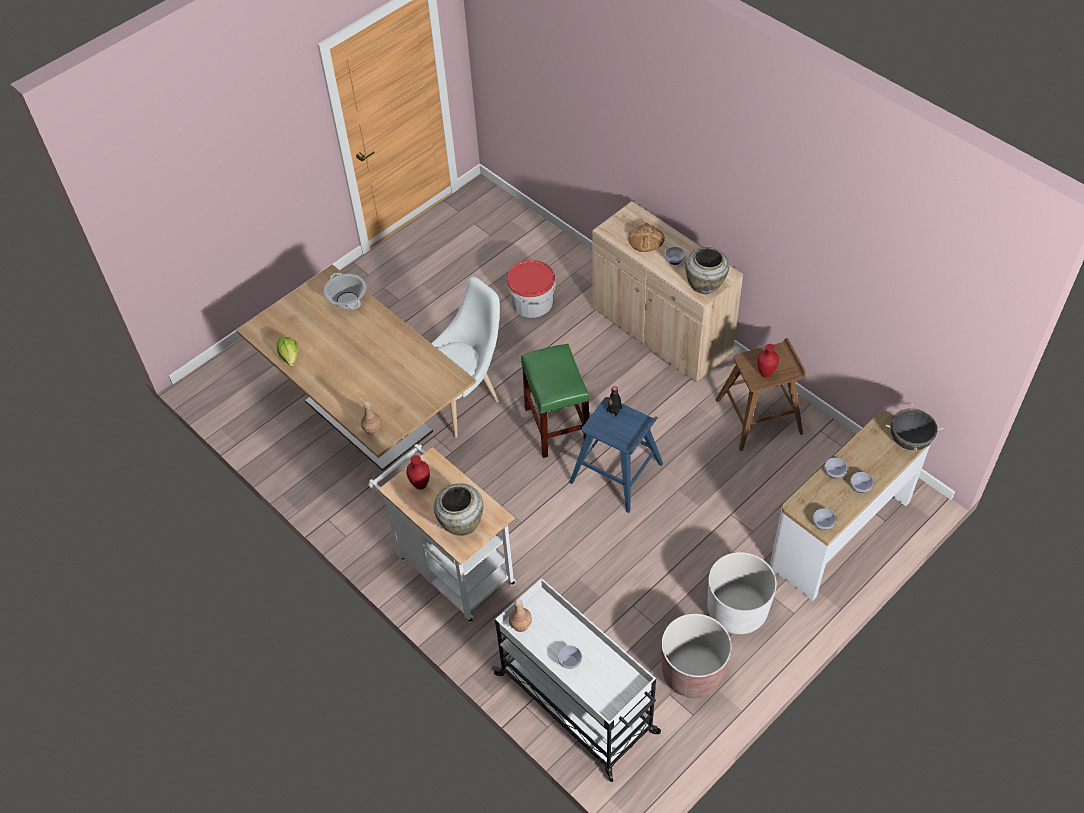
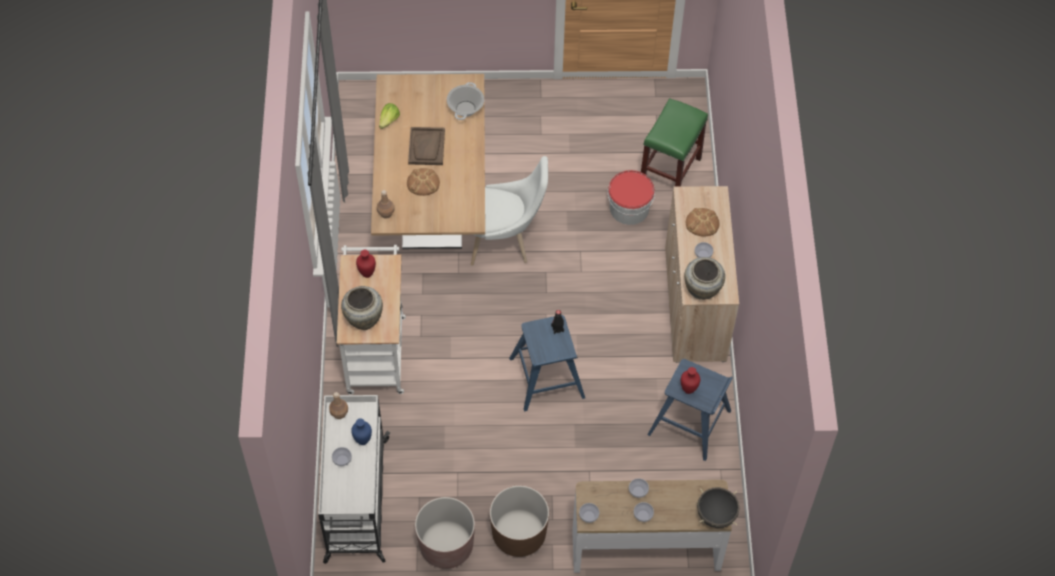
camera: 40 degrees right, 5 degrees up
(348, 352) = (426, 147): none -> brown tray
(377, 382) = (423, 183): none -> bread
(557, 427) = (545, 313): green stool -> green stool (670, 171)
(569, 629) = (363, 441): none -> blue vase
(737, 610) = (519, 534): white planter -> brown planter
(760, 416) = (690, 423): brown stool -> blue stool

